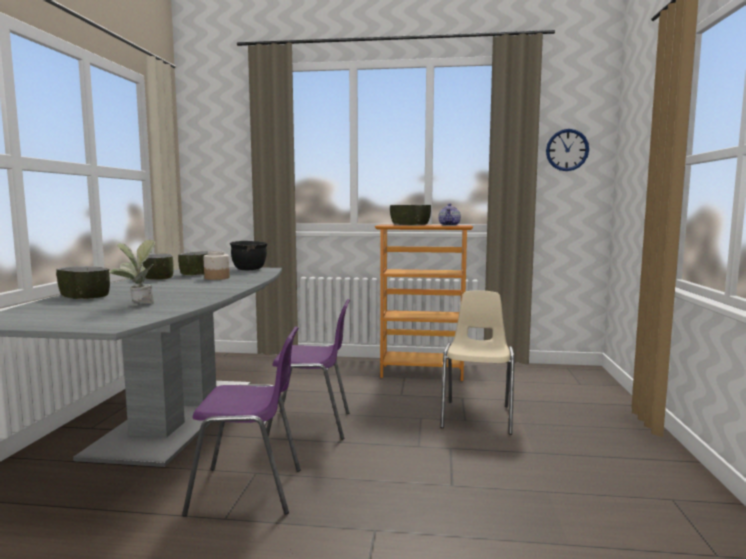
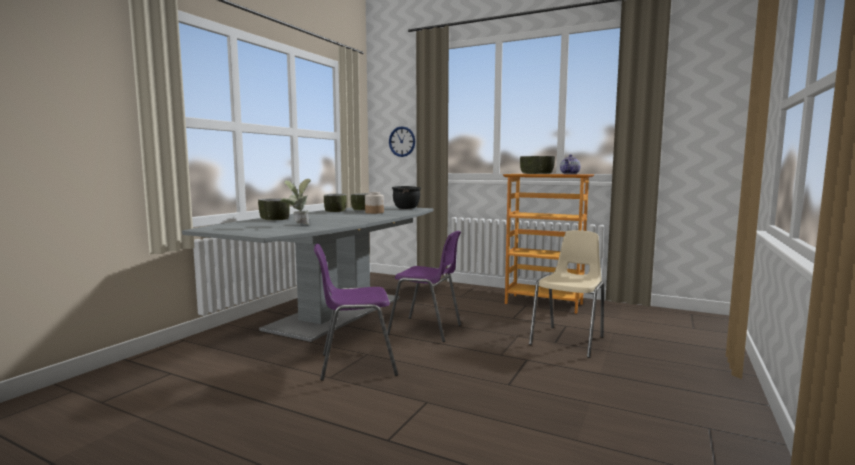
camera: 20 degrees right, 0 degrees up
(249, 491) = (356, 364): purple chair -> purple chair turned 150 degrees clockwise
(567, 150) = (698, 102): wall clock -> wall clock (402, 141)

